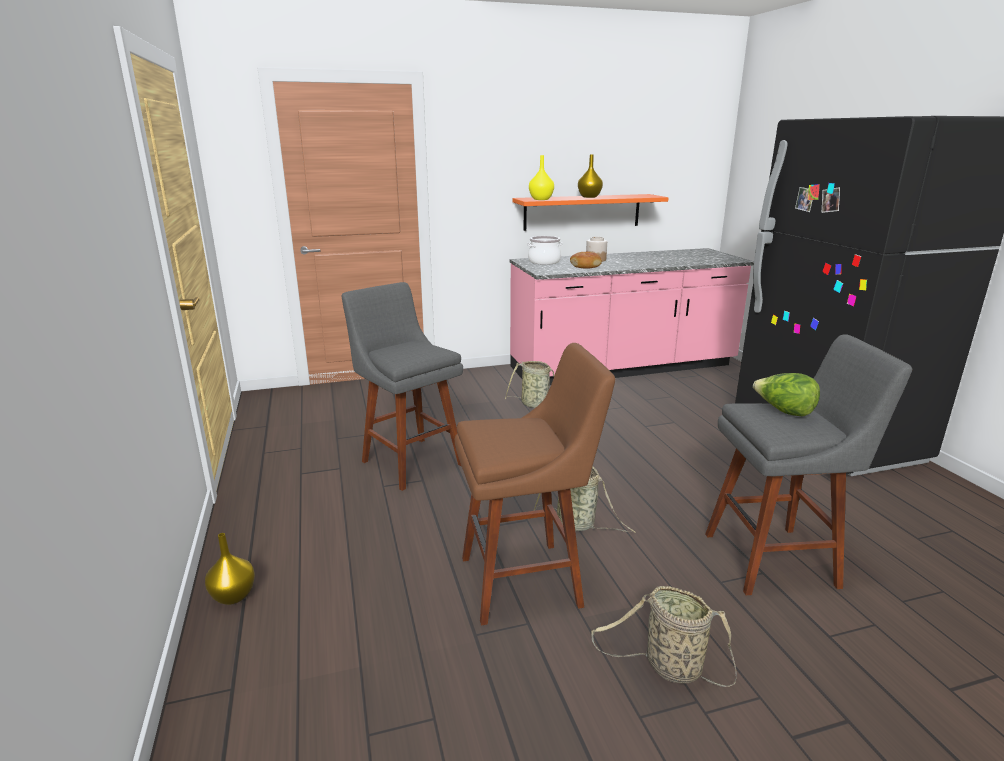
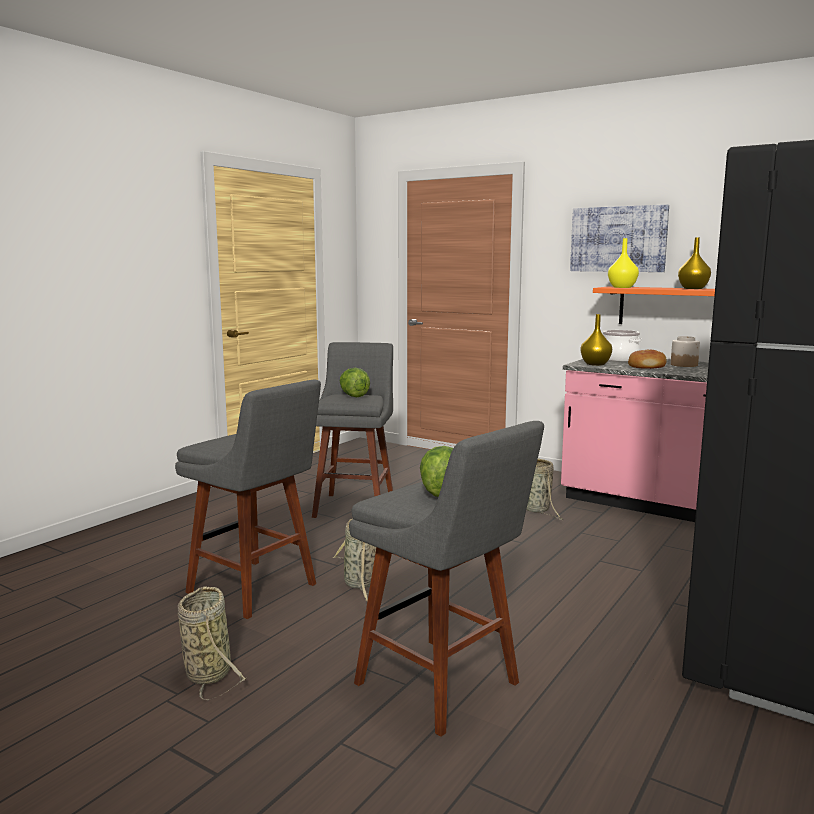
camera: 50 degrees right, 10 degrees down
(234, 596) = (139, 523): yellow vase -> yellow vase (596, 364)
(408, 348) = (353, 396): none -> lettuce
(519, 154) = (618, 239): none -> picture
(527, 580) = (256, 590): brown stool -> grey stool

